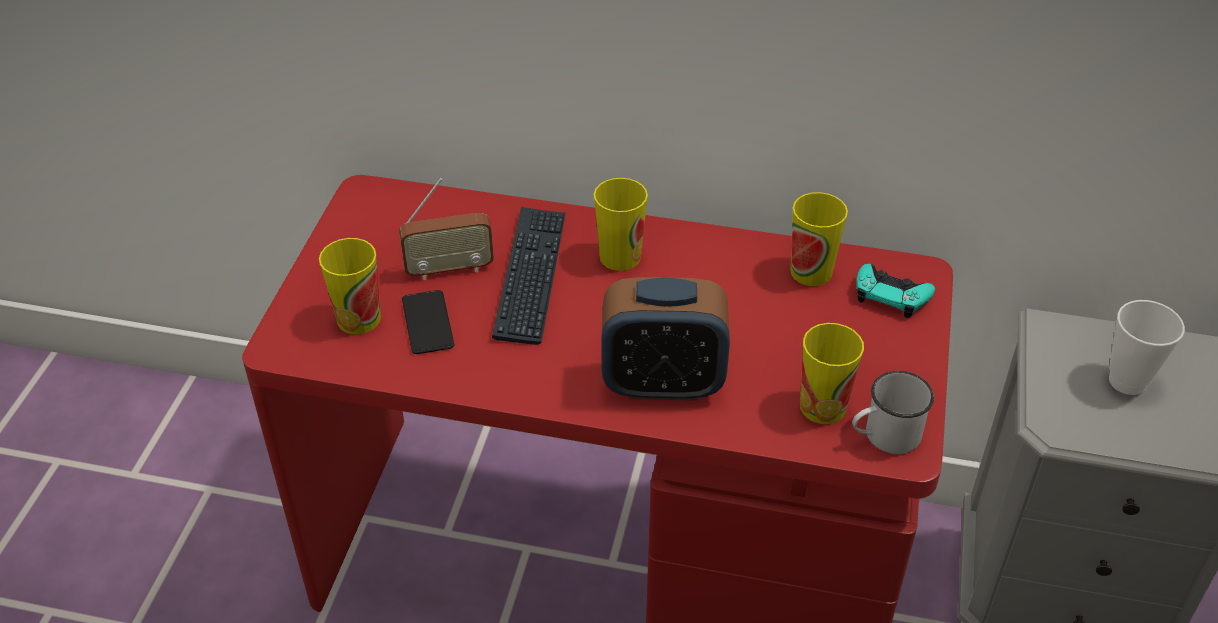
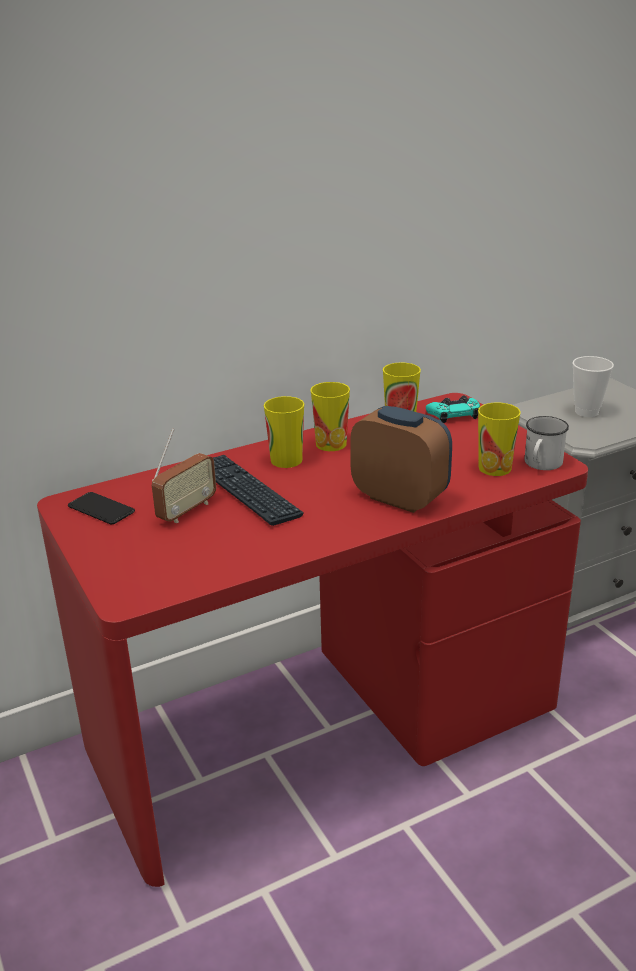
camera: 40 degrees left, 15 degrees down
(358, 319) = (161, 560): cup -> cup (331, 444)
(428, 323) = (214, 540): phone -> phone (101, 509)
(663, 383) = (400, 498): alarm clock -> alarm clock turned 105 degrees counterclockwise

